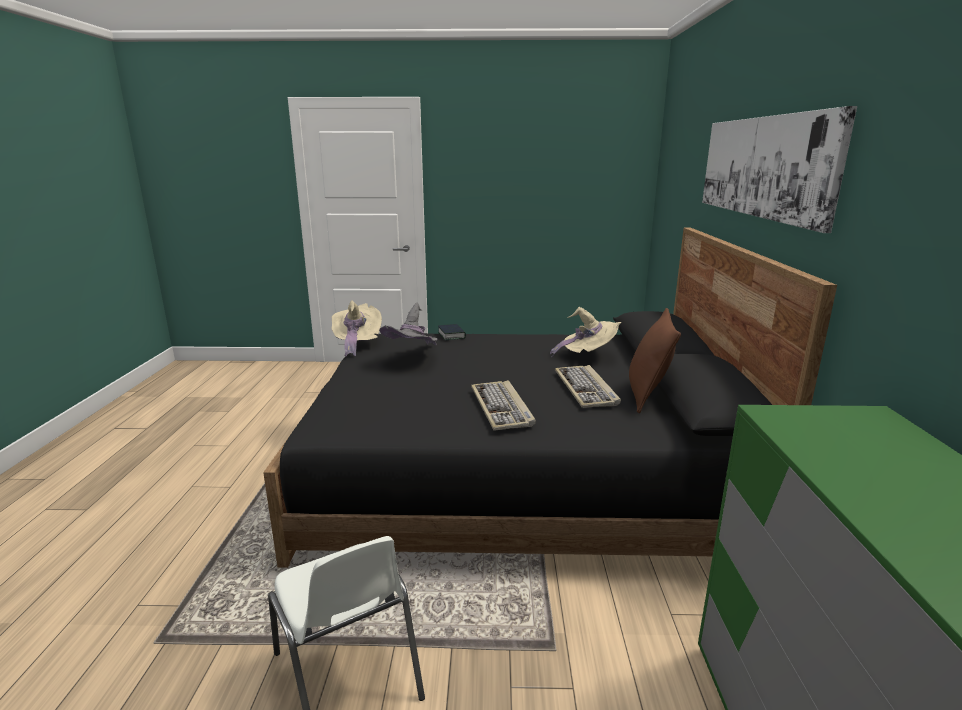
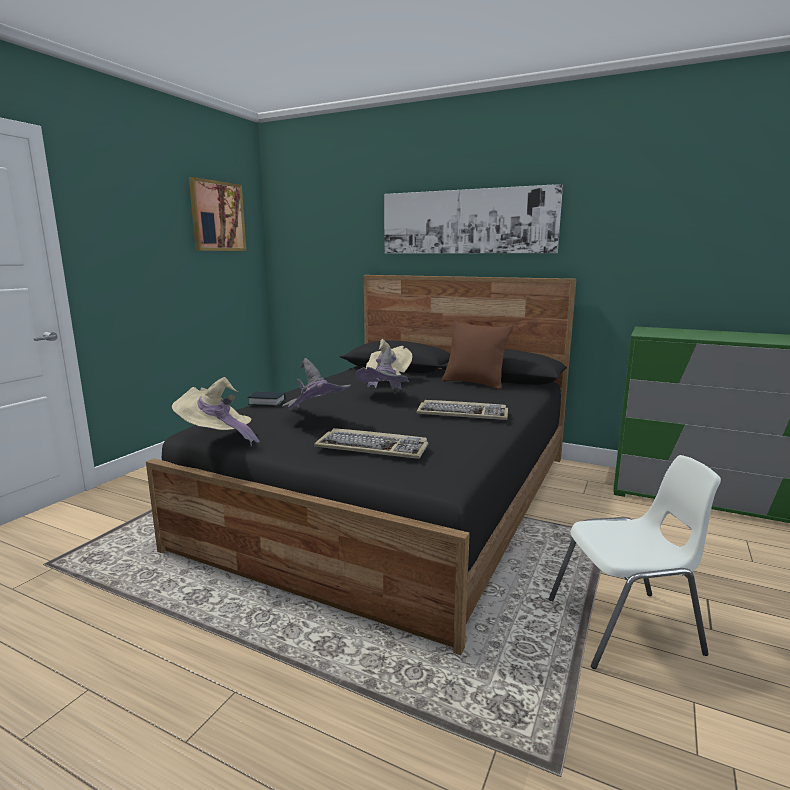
camera: 65 degrees left, 5 degrees down
(518, 367) = (385, 398): none -> grey hat
(586, 152) = (217, 216): none -> picture
(586, 389) = (450, 391): keyboard -> keyboard (373, 447)

